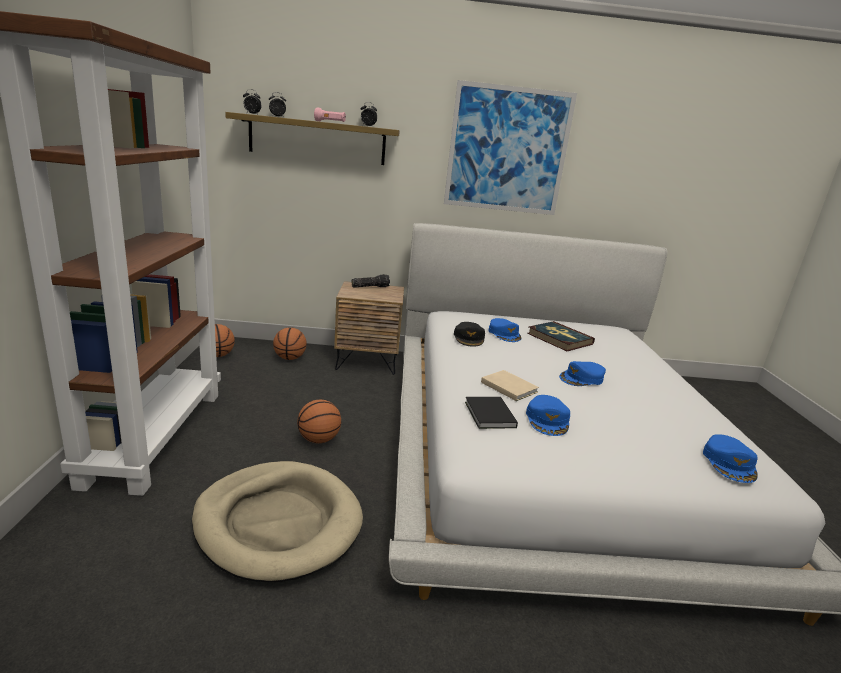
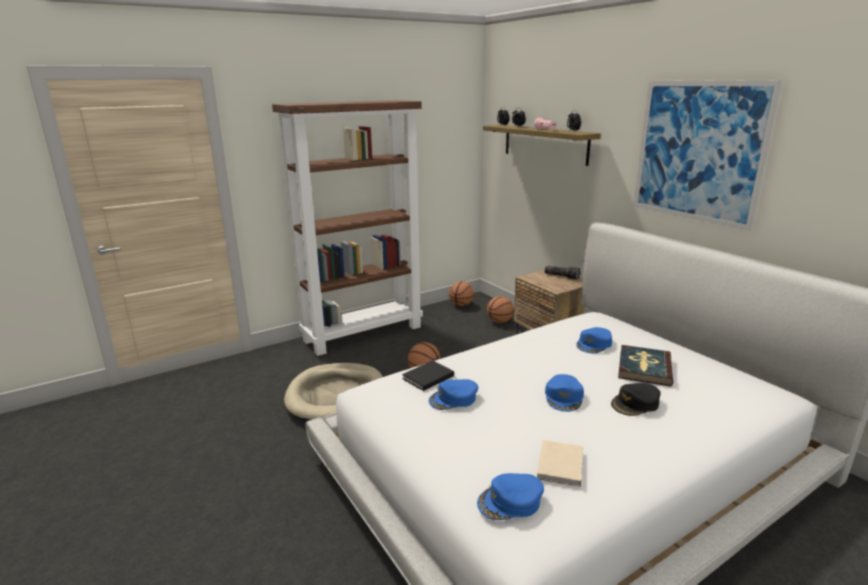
camera: 60 degrees right, 0 degrees up
(469, 338) = (551, 335): black cap -> black cap (635, 404)
(508, 386) = (485, 372): beige book -> beige book (561, 464)
(582, 378) = (564, 397): blue cap -> blue cap turned 105 degrees counterclockwise

